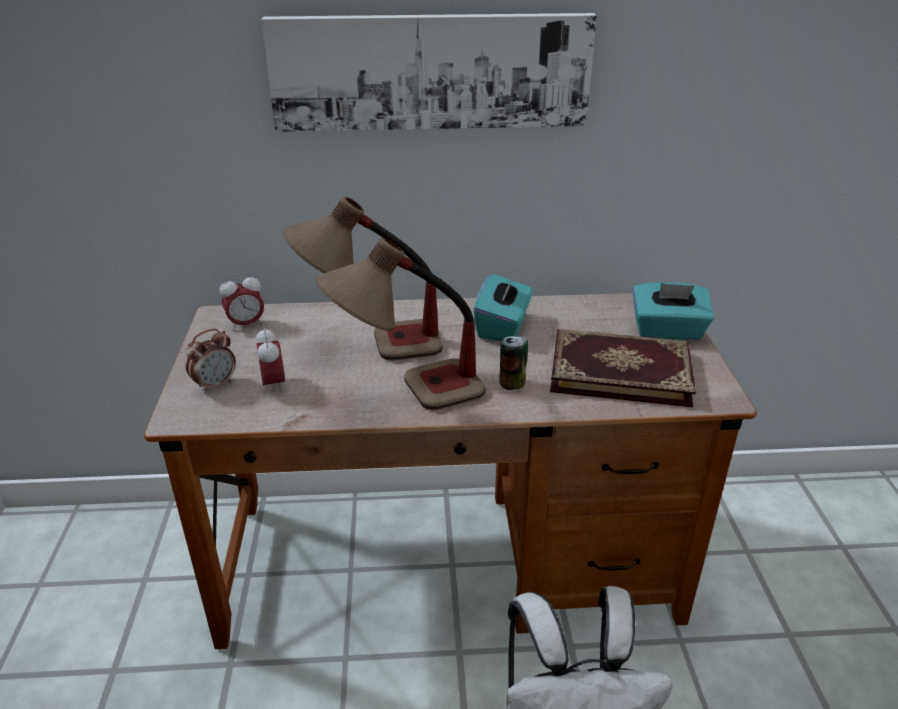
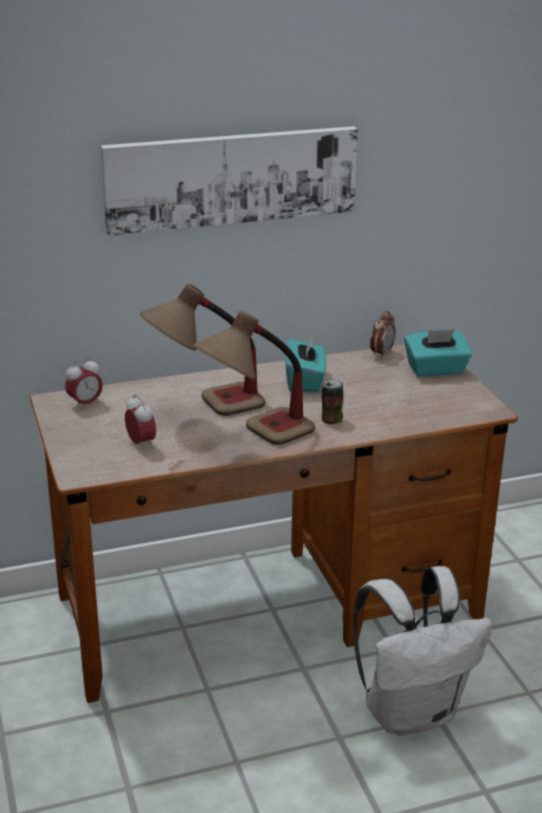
camera: 15 degrees left, 5 degrees down
(215, 385) = (92, 450): alarm clock -> alarm clock (381, 354)
(620, 370) = (410, 401): book -> none

